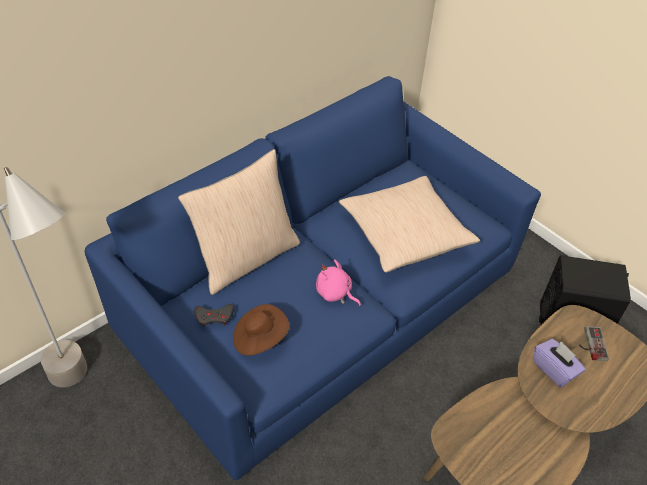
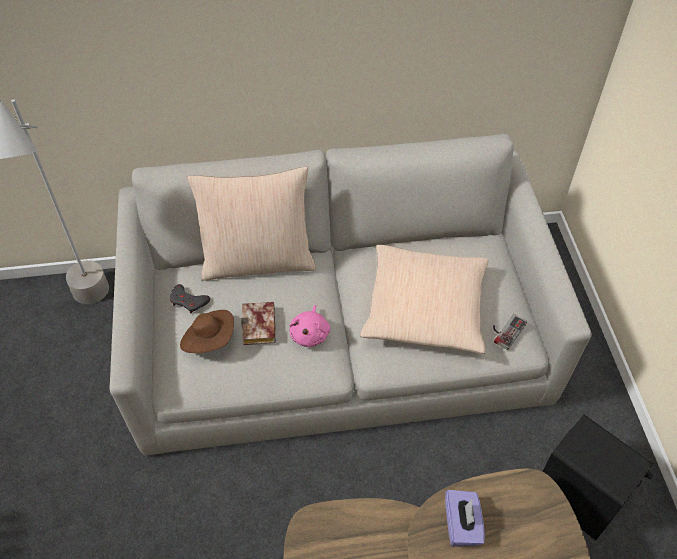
camera: 35 degrees right, 5 degrees up
(294, 307) = (260, 327): none -> book
(321, 299) = (339, 334): blue sofa -> grey sofa
(335, 293) = (310, 334): pink plush toy -> pink plush toy turned 150 degrees counterclockwise
(590, 344) = (526, 523): game controller -> game controller (505, 330)

